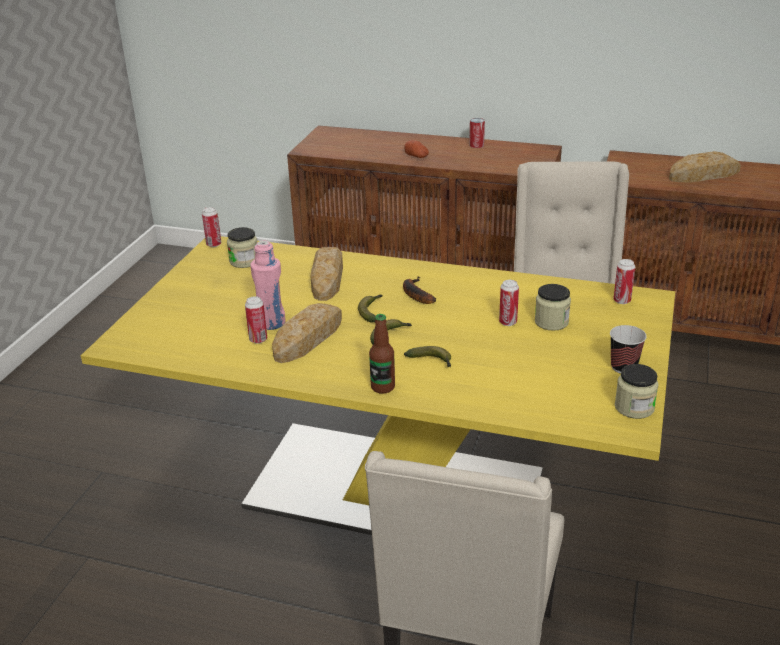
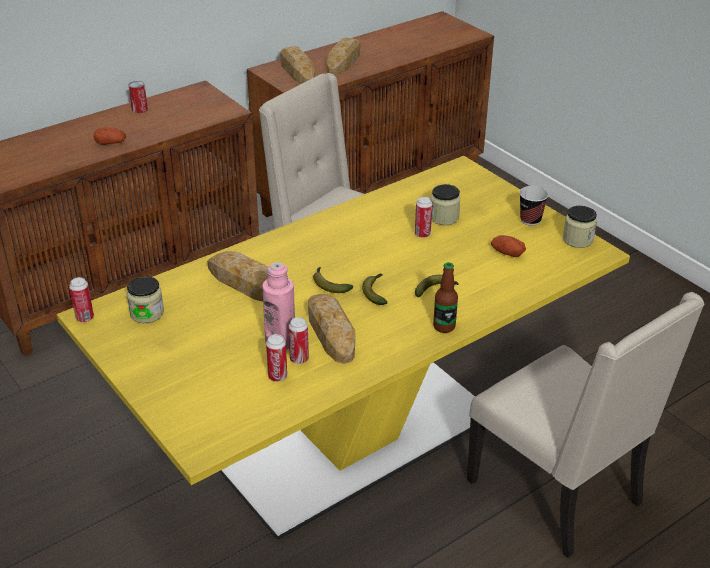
camera: 55 degrees left, 5 degrees up
(415, 294) = (330, 253): banana -> none
(545, 376) = (507, 253): none -> potato
(622, 300) = (451, 179): can -> can (277, 376)
(646, 166) = (297, 71): none -> bread

